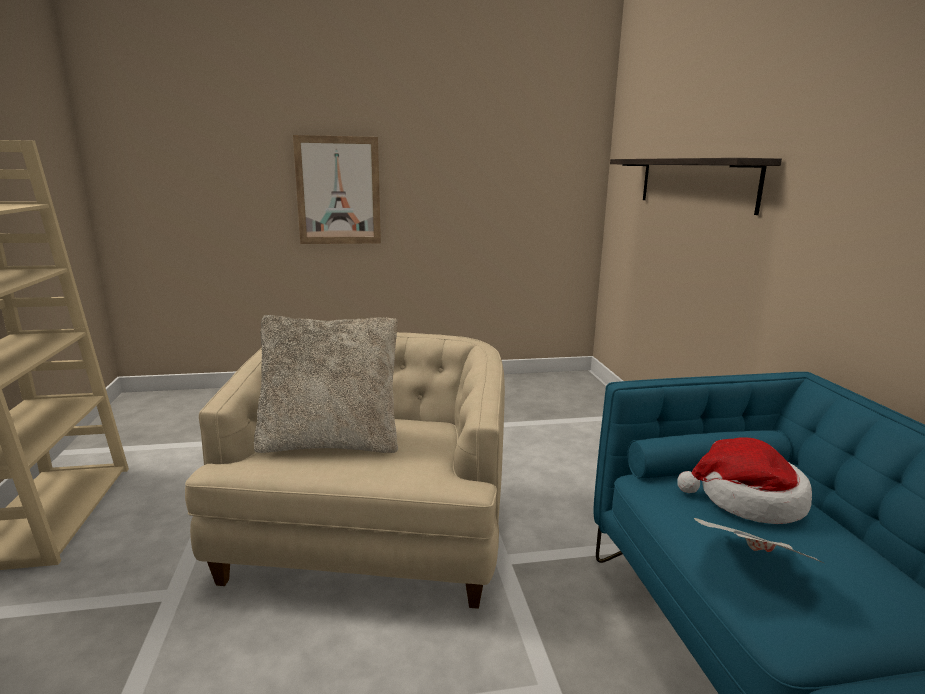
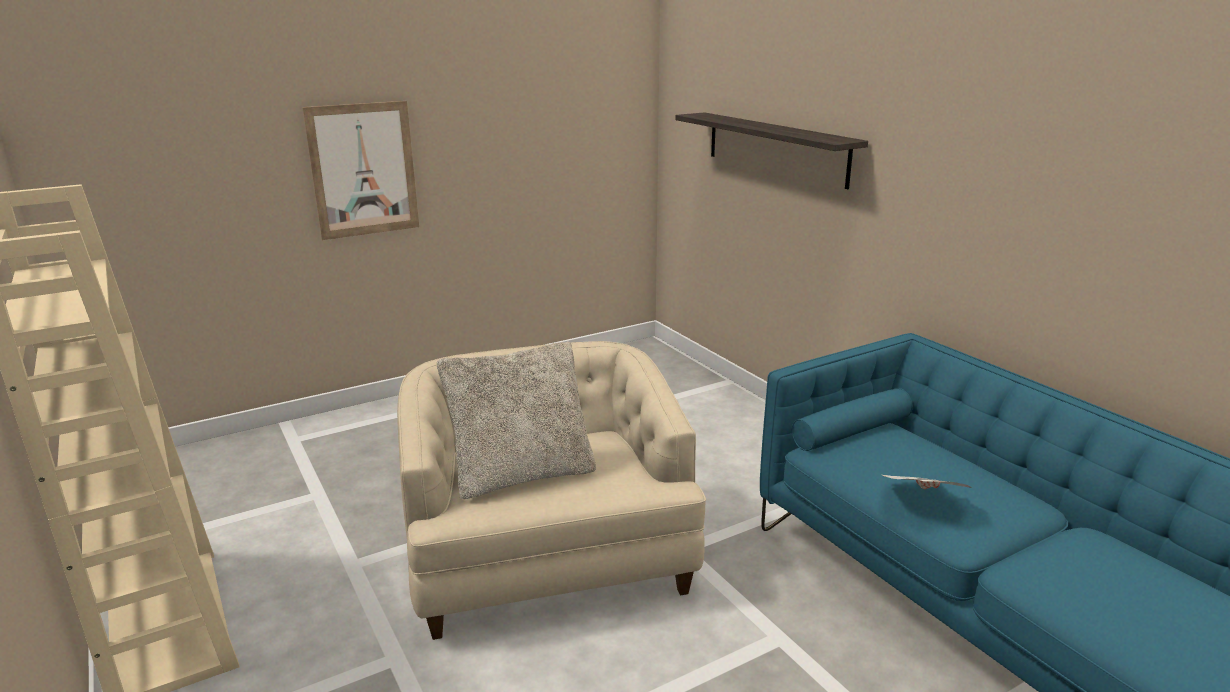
camera: 20 degrees left, 5 degrees up
(747, 500) = (896, 452): hat -> none

